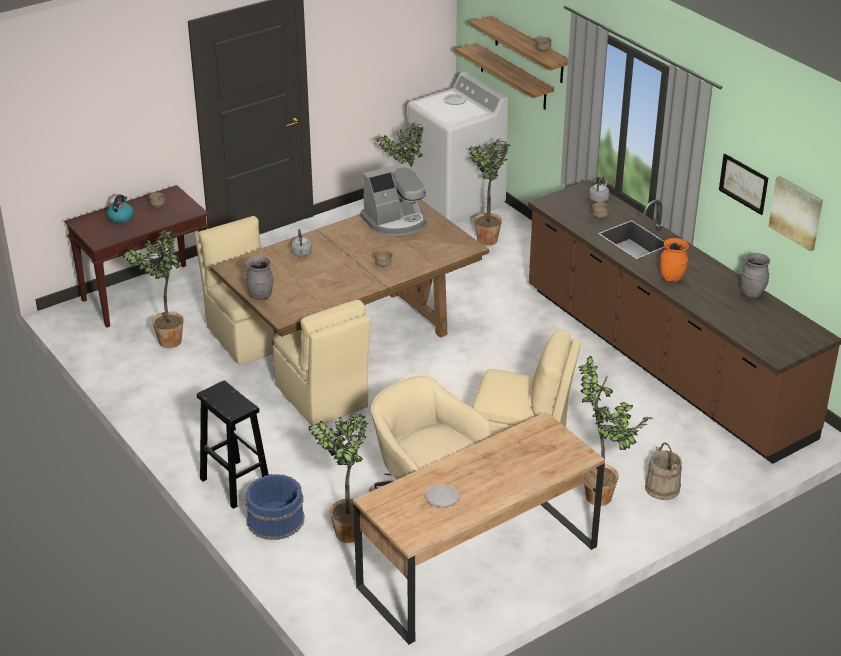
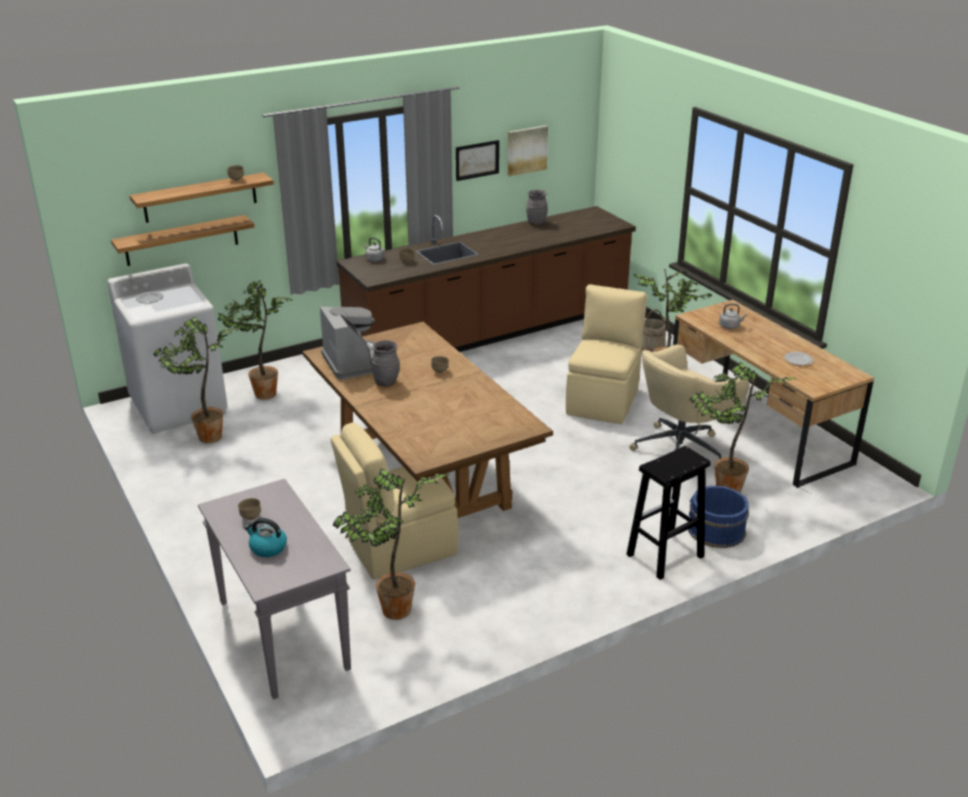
camera: 85 degrees left, 5 degrees down
(147, 295) = (281, 635): brown console table -> grey console table
(261, 296) = (487, 440): grey vase -> grey vase (386, 382)
(301, 253) = (404, 415): grey kettle -> grey kettle (730, 326)
(322, 398) = (524, 499): beige chair -> none
(672, 278) = (510, 245): orange vase -> none

